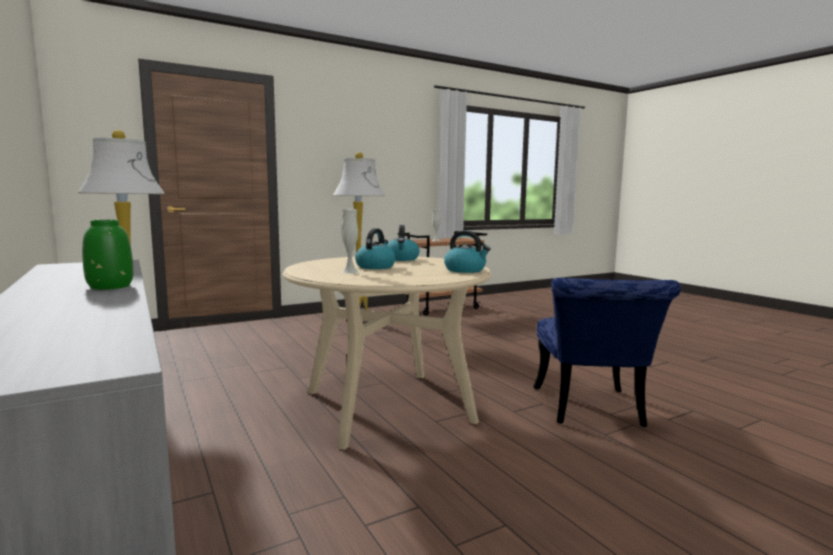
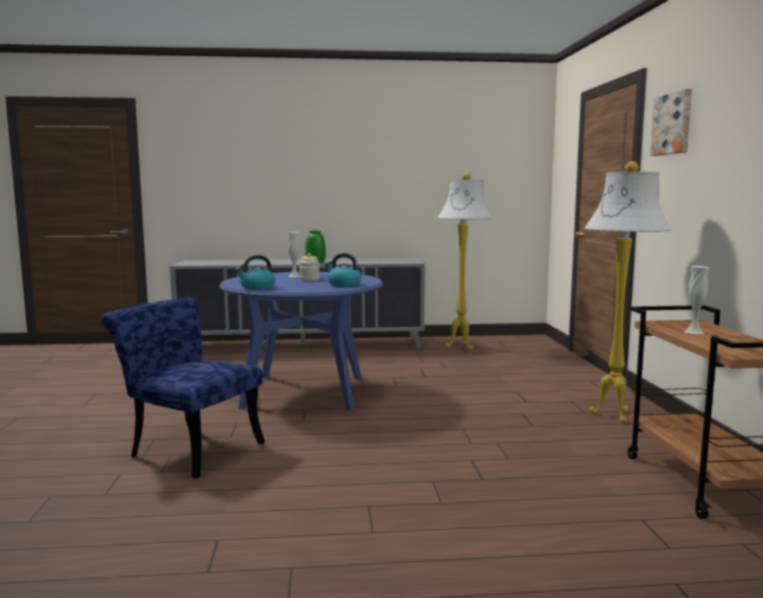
camera: 115 degrees right, 0 degrees up
(319, 127) = (673, 124): none -> picture
(375, 266) = (309, 279): kettle -> jar
(388, 406) = (304, 392): beige dining table -> blue dining table

